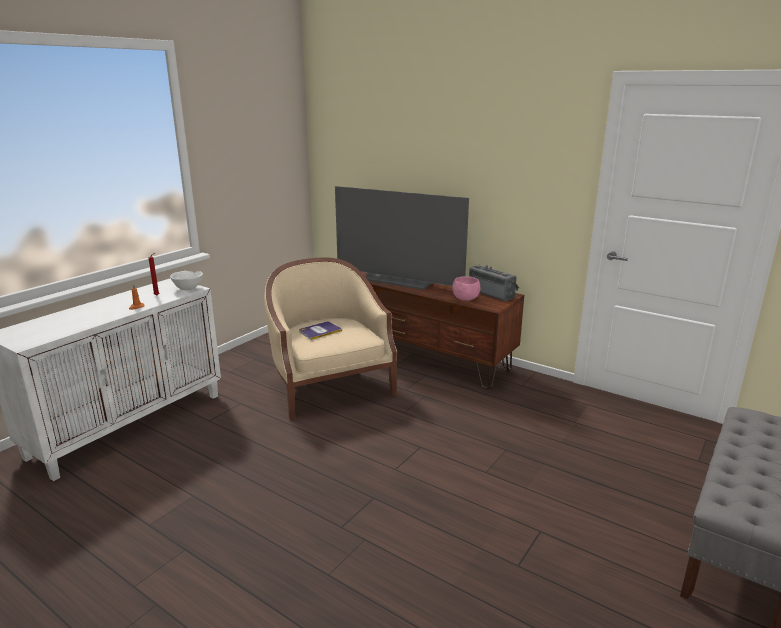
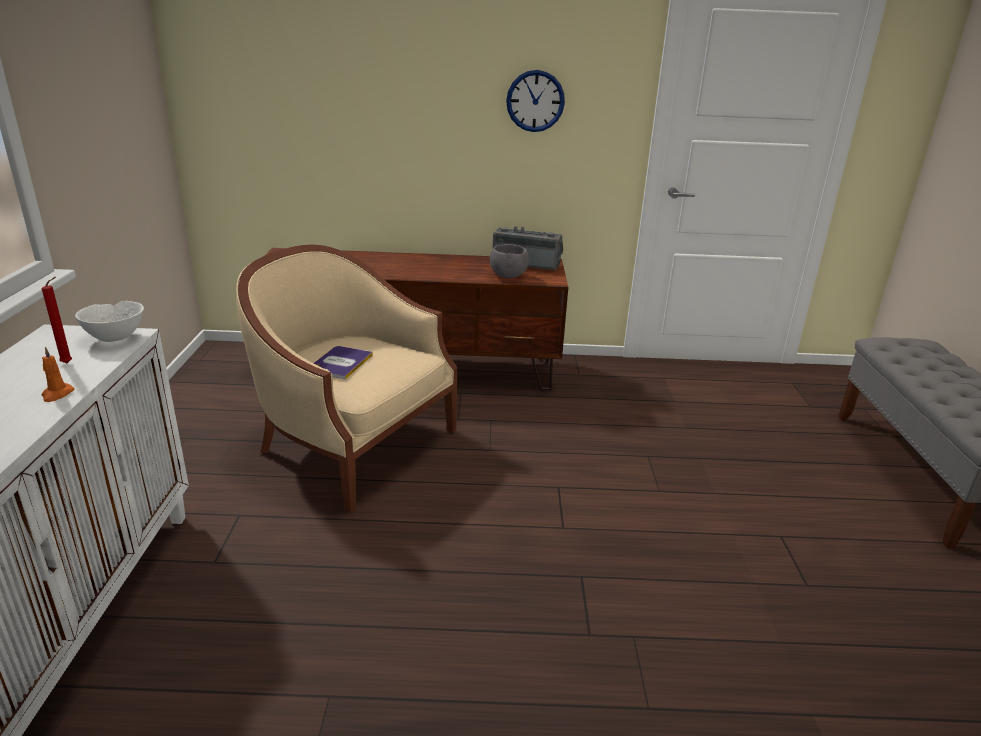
camera: 35 degrees left, 5 degrees up
(399, 280) = (388, 266): television -> none
(465, 299) = (508, 276): pink bowl -> grey bowl
(509, 178) = (535, 101): none -> wall clock

